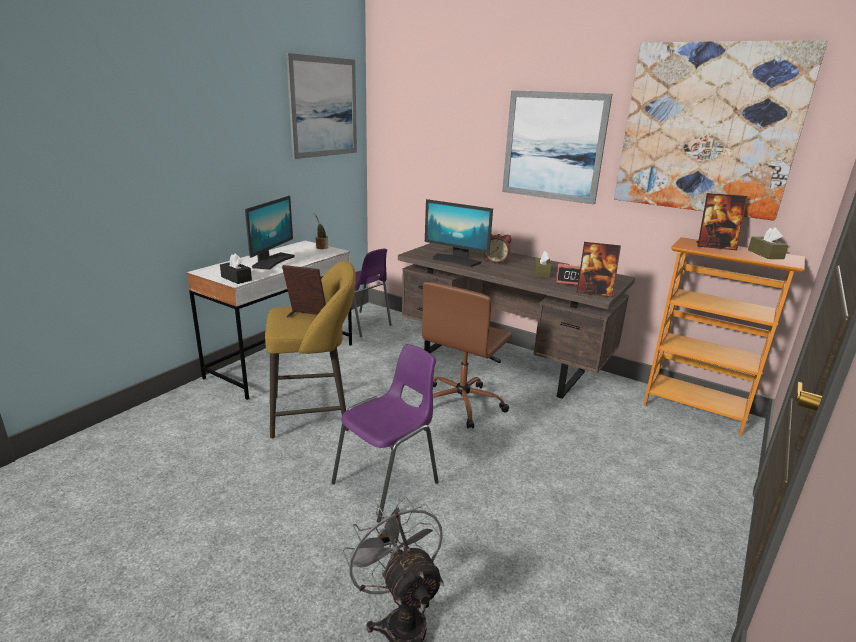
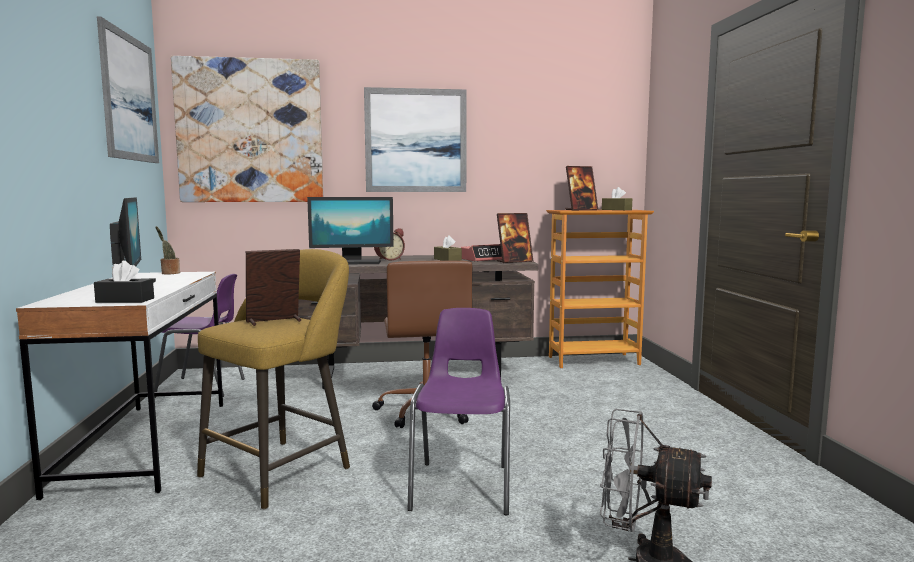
camera: 40 degrees left, 15 degrees down
(707, 130) = (549, 117): picture -> picture (250, 131)

